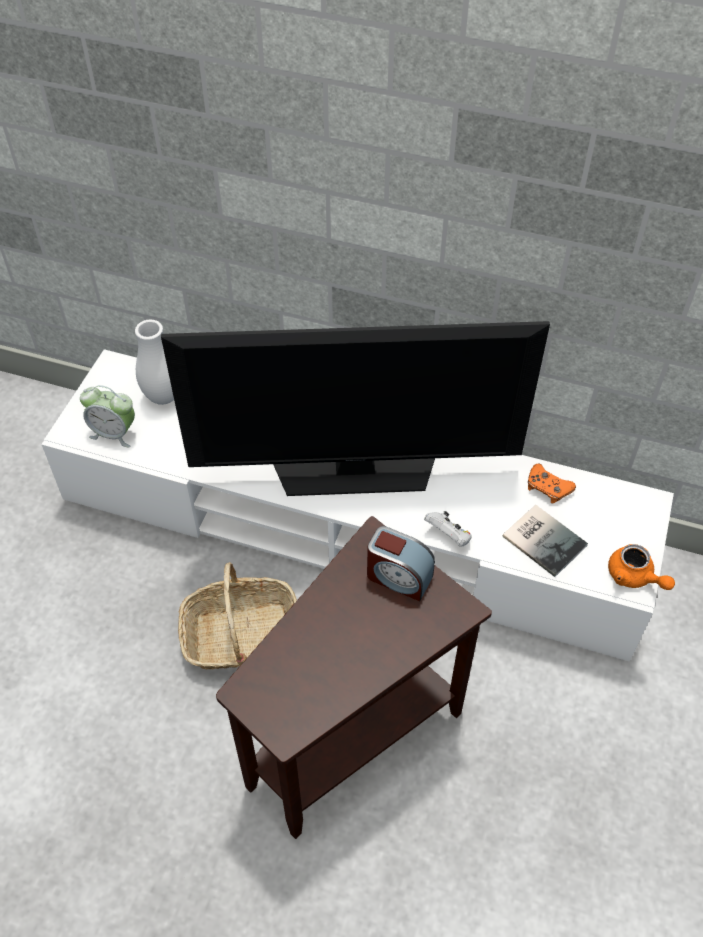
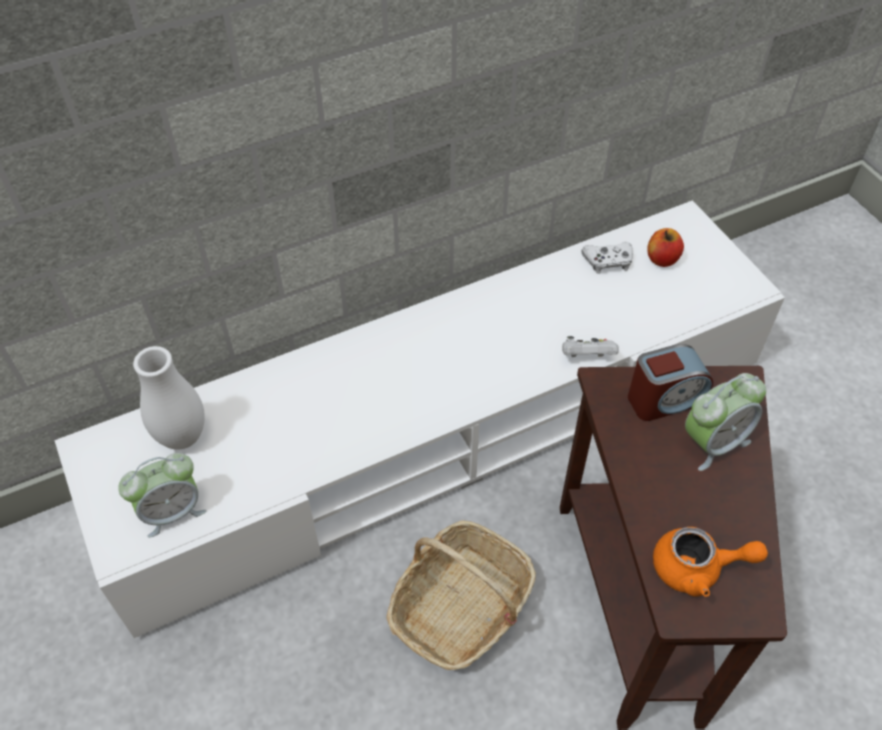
camera: 45 degrees left, 0 degrees up
(355, 469) = (446, 363): television -> none
(392, 626) = (713, 442): none -> alarm clock
(544, 538) = (653, 302): book -> none
(547, 487) = (608, 261): orange game controller -> white game controller
(591, 515) = (662, 259): none -> apple
(634, 577) = (744, 281): orange teapot -> orange teapot (697, 568)

